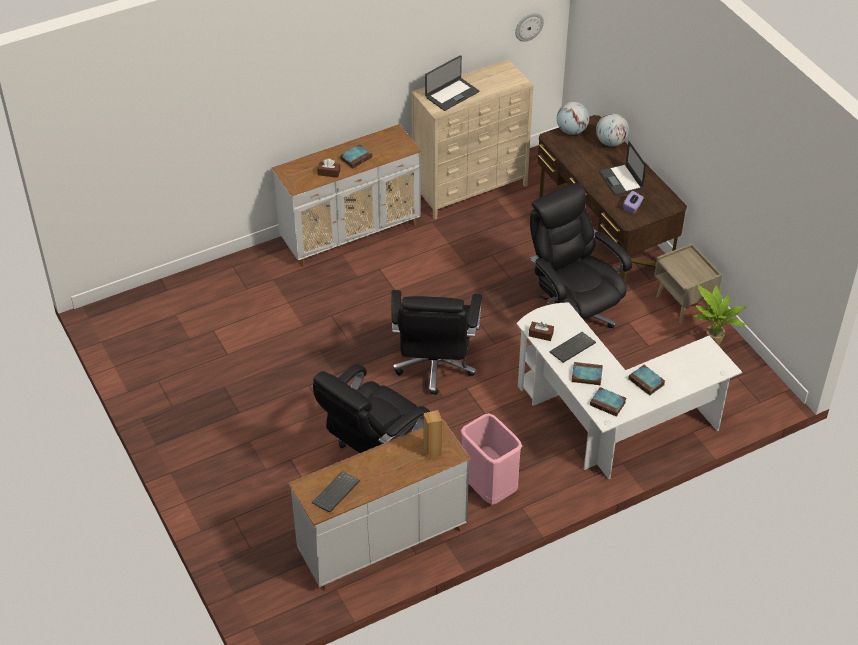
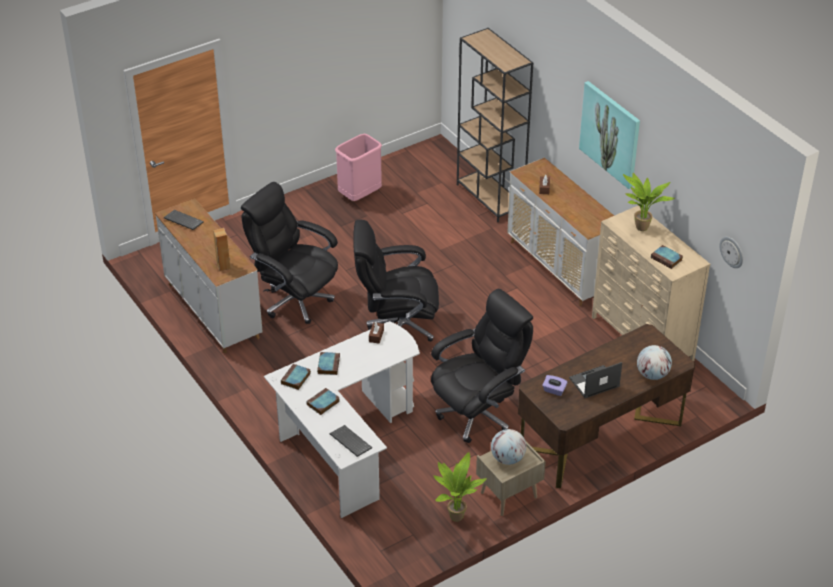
camera: 85 degrees right, 5 degrees down
(217, 275) = (491, 198): none -> bookcase
(356, 158) = (568, 201): book -> book (667, 259)
(357, 60) = (611, 134): none -> picture
(451, 94) = (641, 229): laptop -> potted plant
(488, 489) = (267, 367): pink trash can -> pink trash can (359, 195)
(571, 131) = (663, 346): globe -> globe (508, 459)
(572, 349) = (360, 356): keyboard -> keyboard (349, 442)

